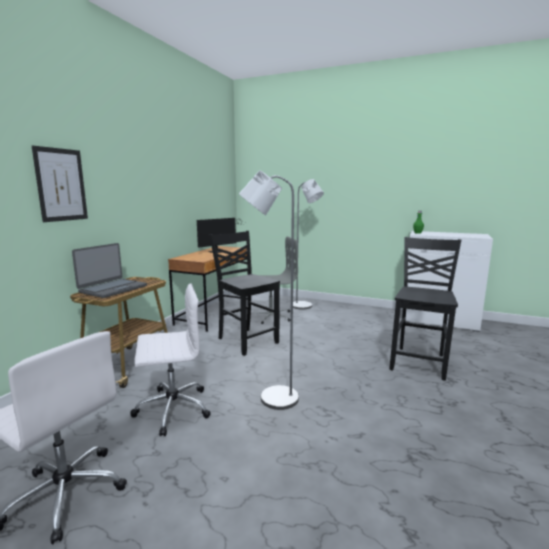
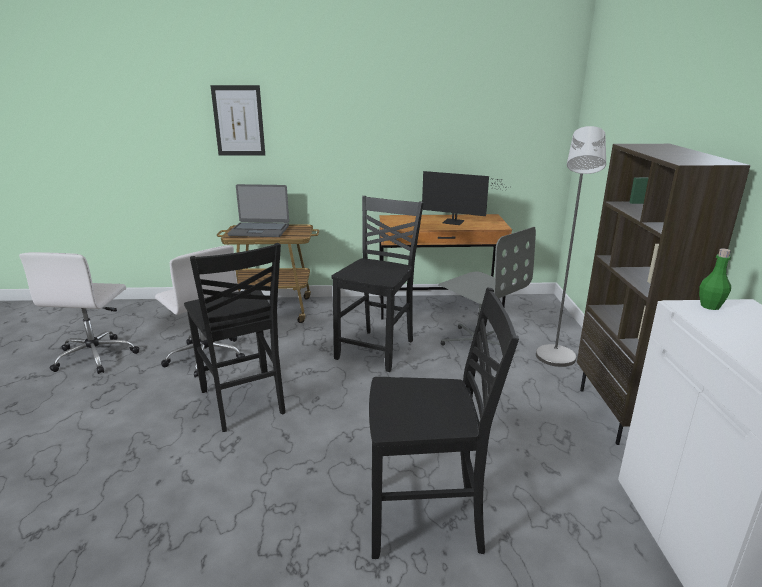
camera: 65 degrees right, 10 degrees up
(271, 398) = (244, 402): grey floor lamp -> black chair
(358, 309) = (620, 415): none -> brown bookcase

